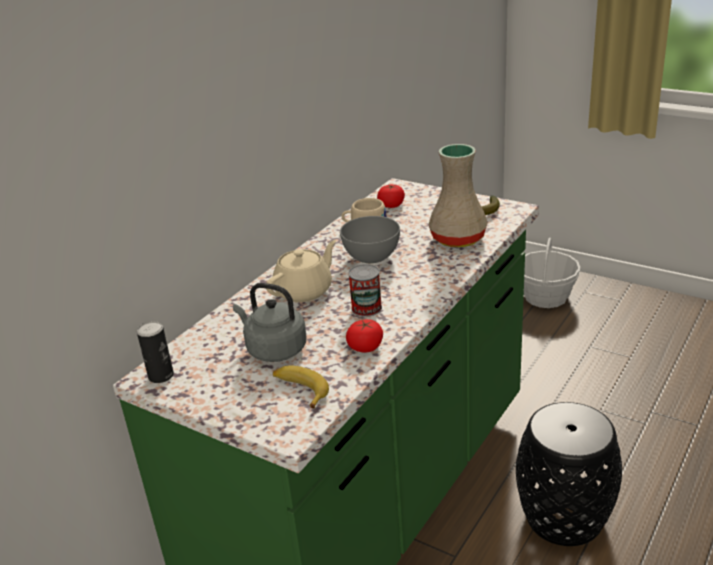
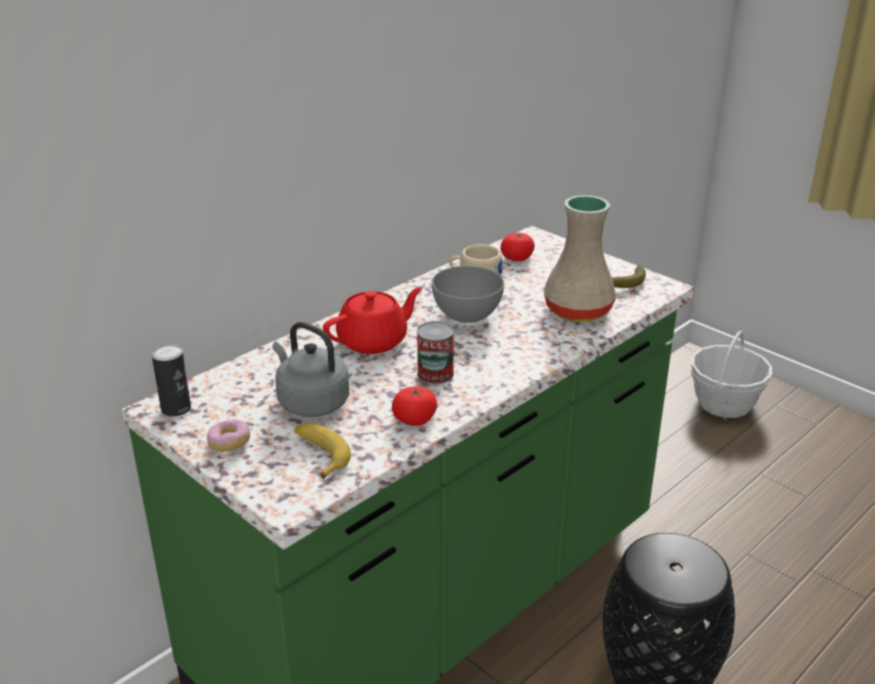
camera: 10 degrees right, 0 degrees up
(220, 395) = (229, 443): none -> donut
(305, 291) = (374, 341): beige teapot -> red teapot

